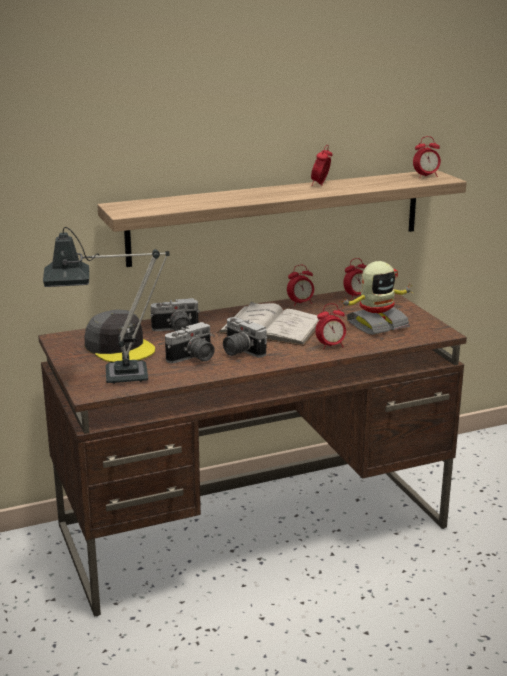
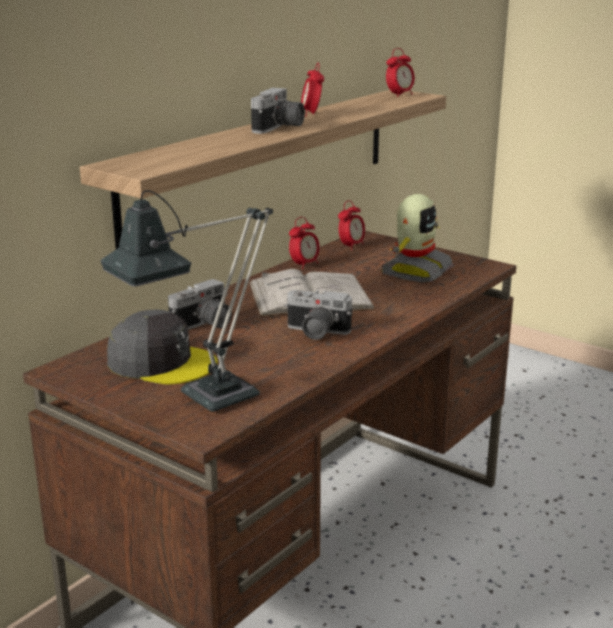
camera: 30 degrees left, 0 degrees up
(193, 359) = (274, 354): camera -> camera (279, 128)
(330, 346) = (404, 304): alarm clock -> none

